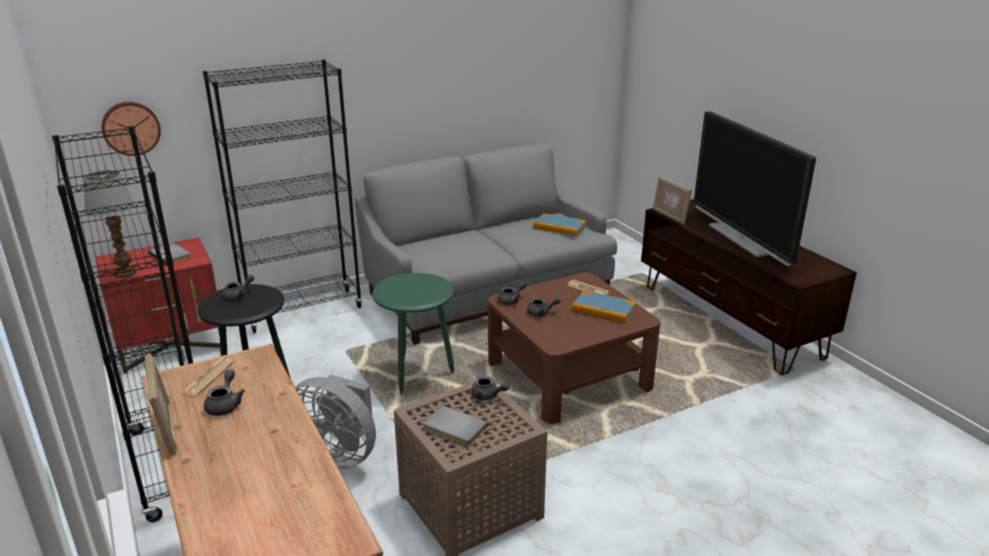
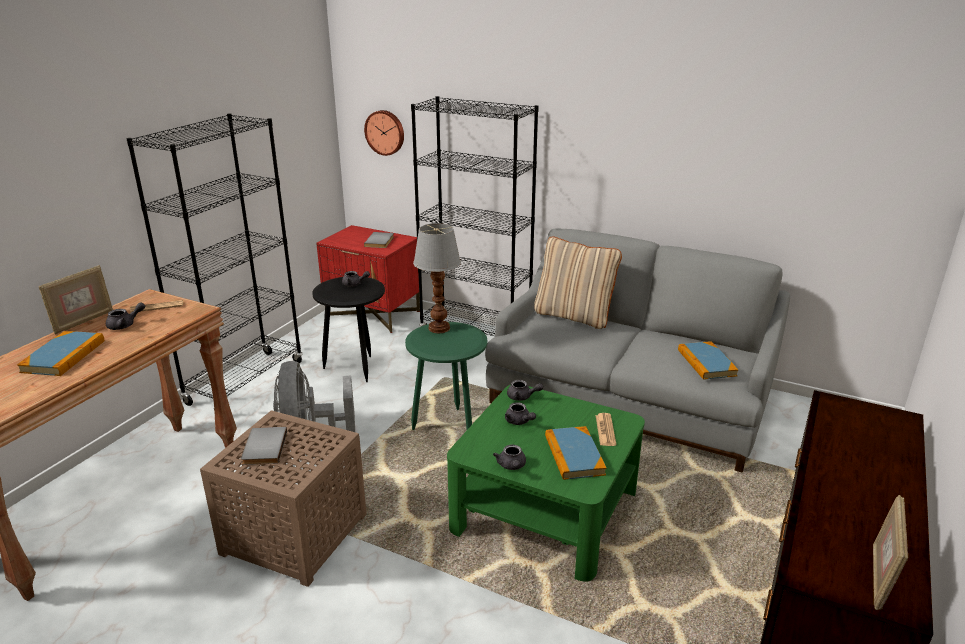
camera: 55 degrees right, 0 degrees up
(124, 274) = (338, 241): table lamp -> table lamp (438, 328)
(249, 456) = (64, 356): none -> book
(433, 240) = (574, 316): none -> beige pillow
(488, 396) = (326, 445): grey teapot -> grey teapot (511, 466)
(568, 374) = (546, 509): brown coffee table -> green coffee table
(669, 216) = (822, 412): picture frame -> picture frame (880, 578)
(742, 239) = (857, 487): television -> none

